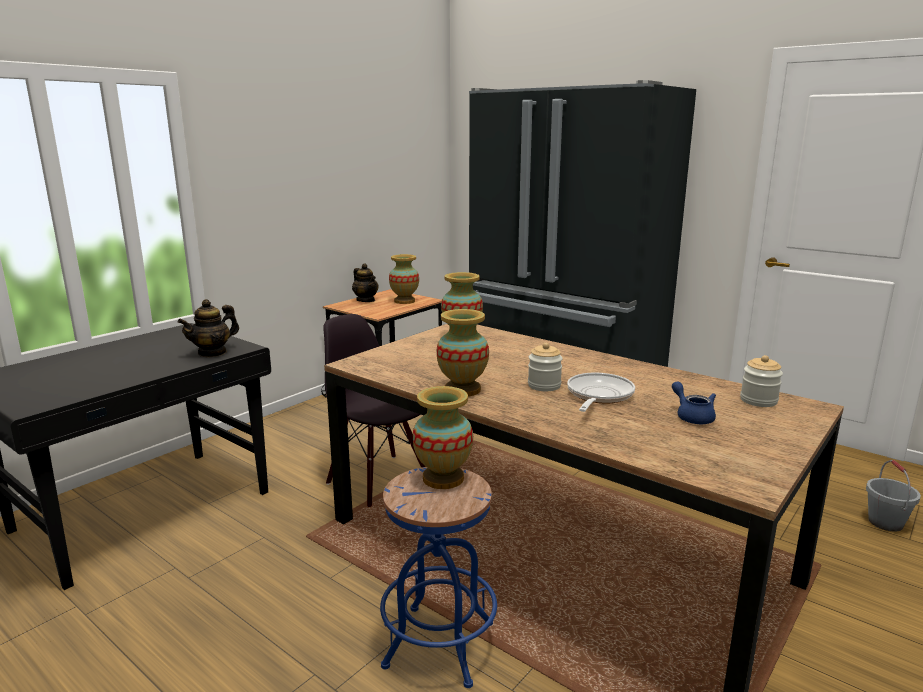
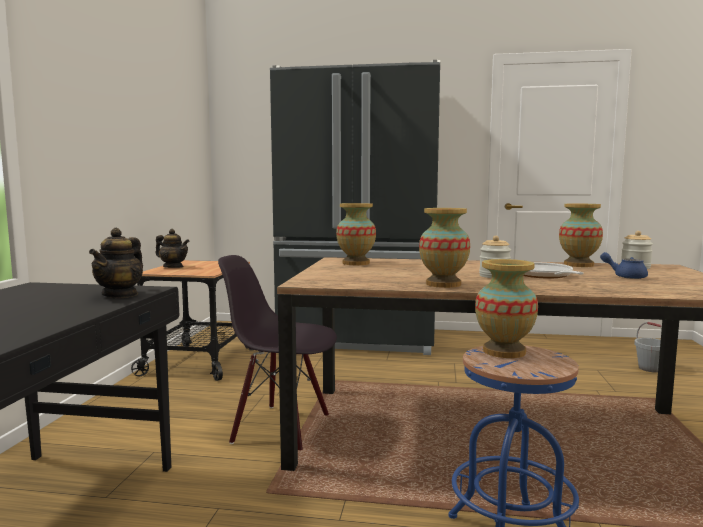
camera: 30 degrees left, 10 degrees down
(404, 301) = (214, 265): vase -> vase (579, 265)

